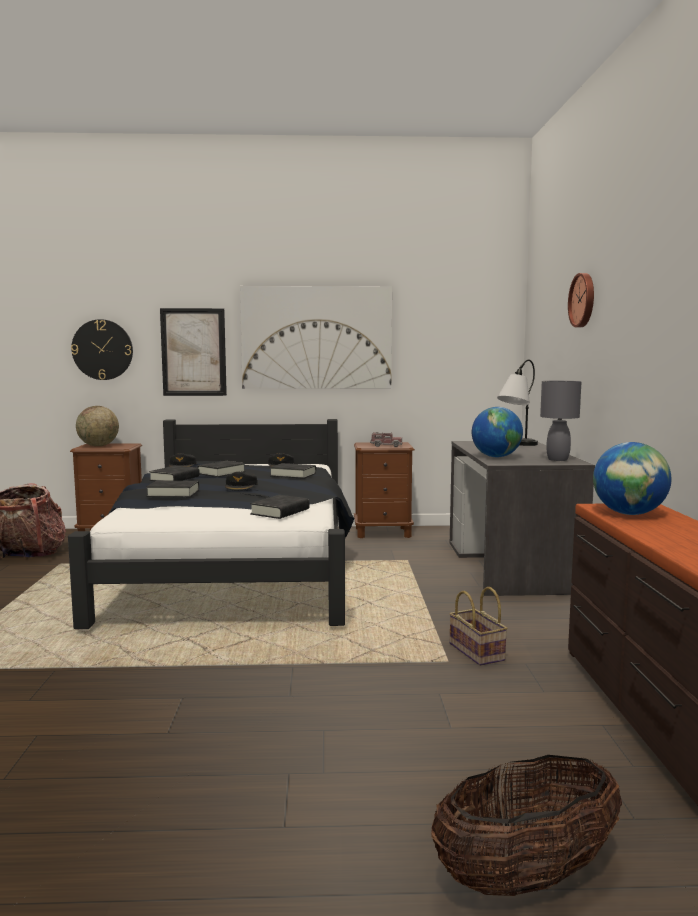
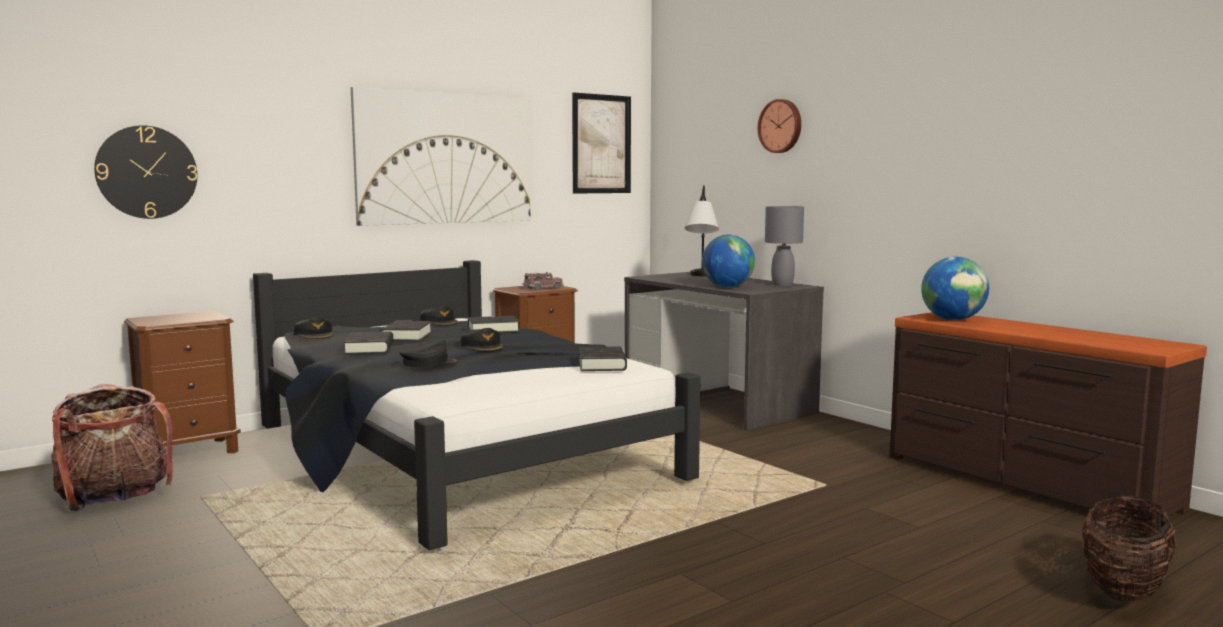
camera: 35 degrees left, 0 degrees up
(98, 446) = (166, 319): globe -> none
(173, 493) = (429, 363): black book -> black cap
(193, 352) = (288, 176): picture -> picture (601, 144)
(478, 652) = (832, 473): basket -> none

